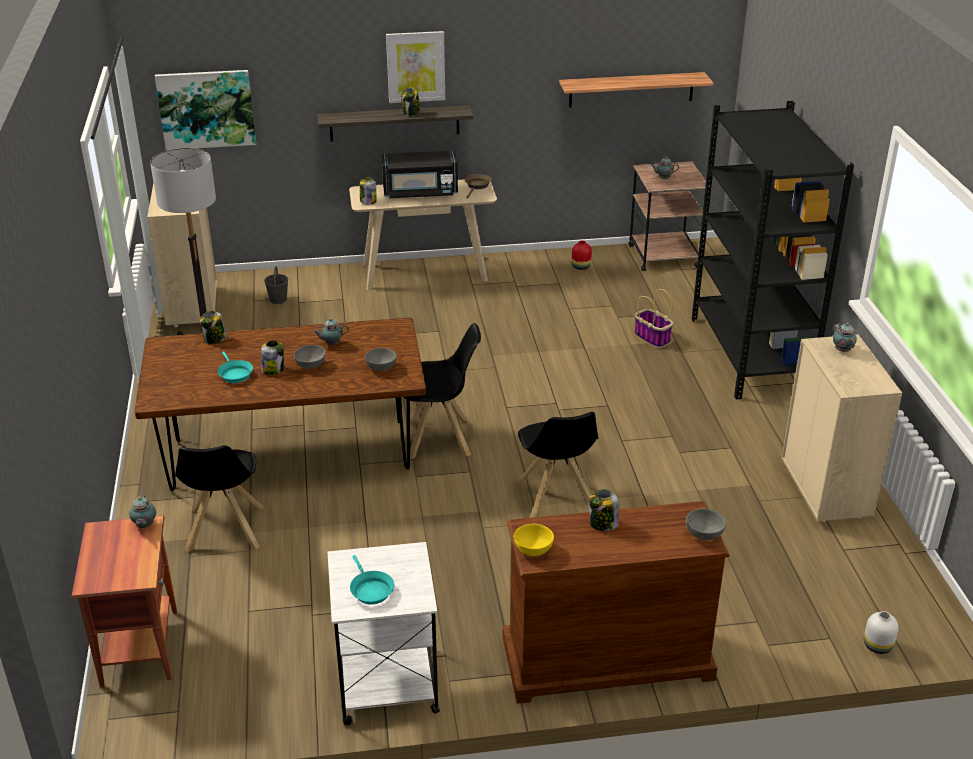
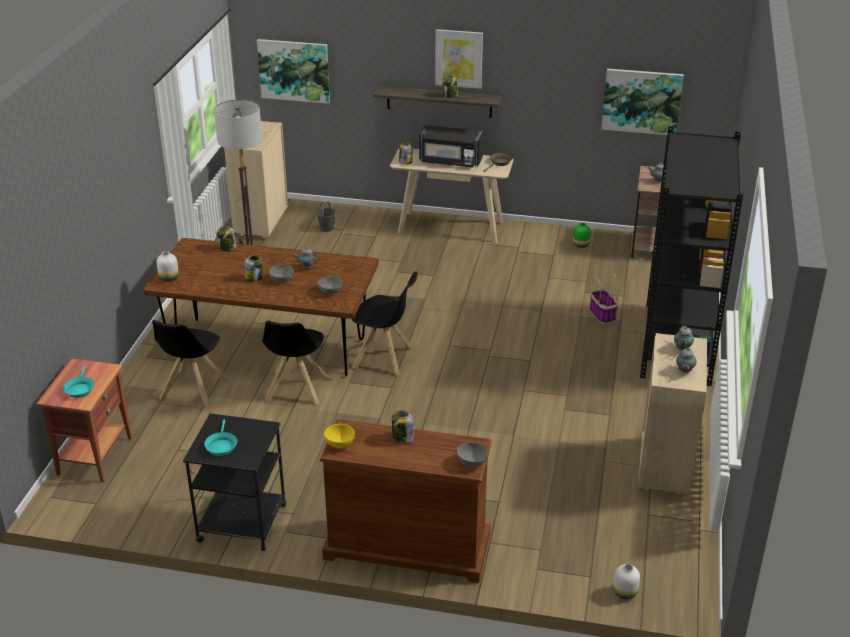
camera: 20 degrees right, 0 degrees up
(144, 526) = (106, 369): teapot -> teapot (684, 371)
(160, 391) = (168, 278): none -> white vase
(234, 374) = (225, 276): turquoise frying pan -> turquoise frying pan (80, 389)
(385, 684) = (241, 522): white cart -> black cart
(556, 499) = (443, 423): black chair -> black chair (295, 389)
(580, 267) = (580, 245): red vase -> green vase
(631, 89) = (641, 101): shelf -> picture

